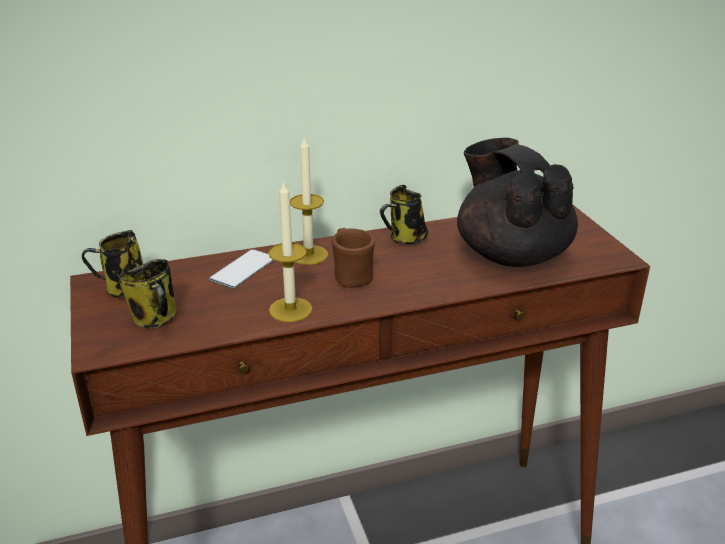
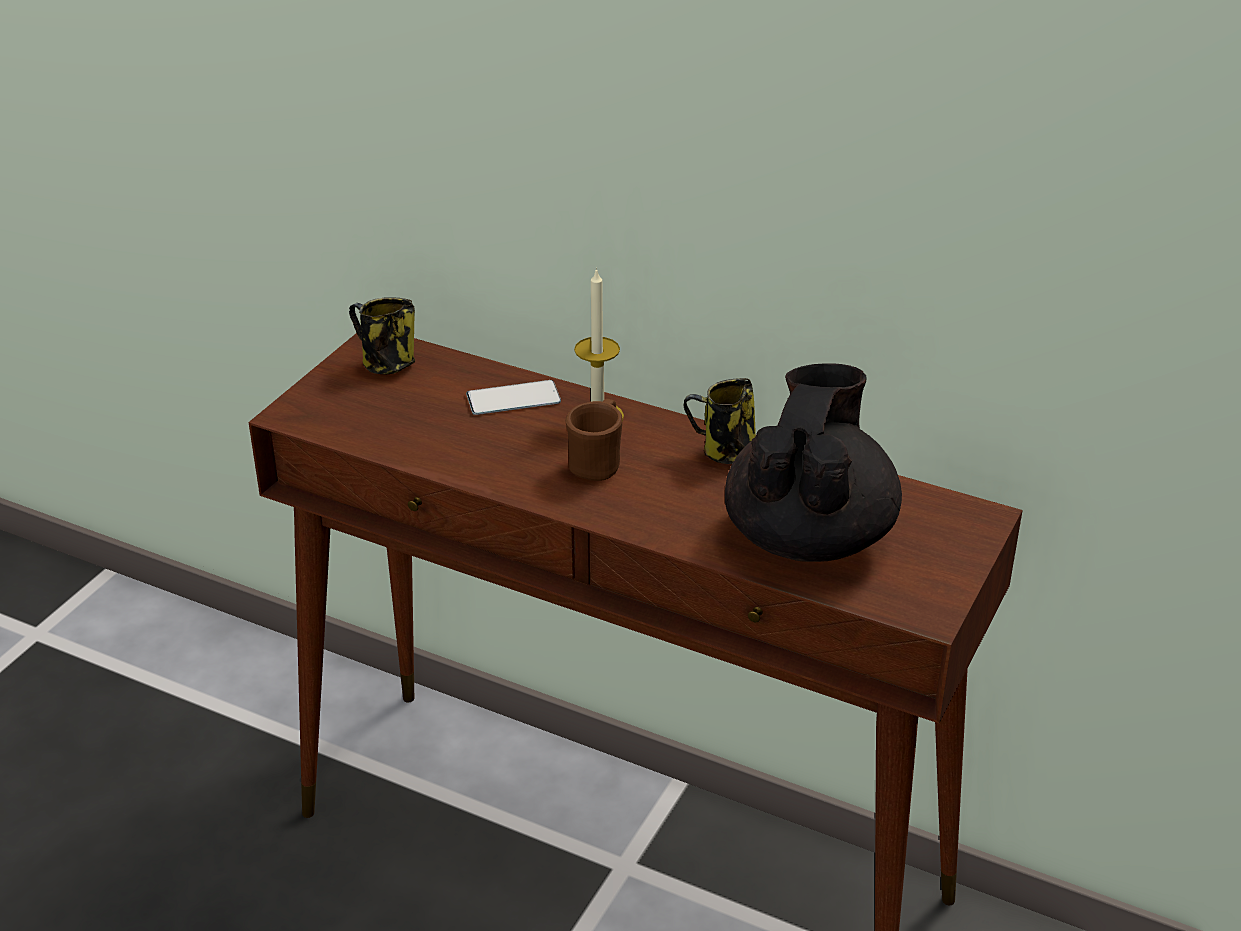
camera: 45 degrees right, 5 degrees up
(156, 319) = (369, 409): mug -> none
(290, 309) = (488, 466): candle -> none

